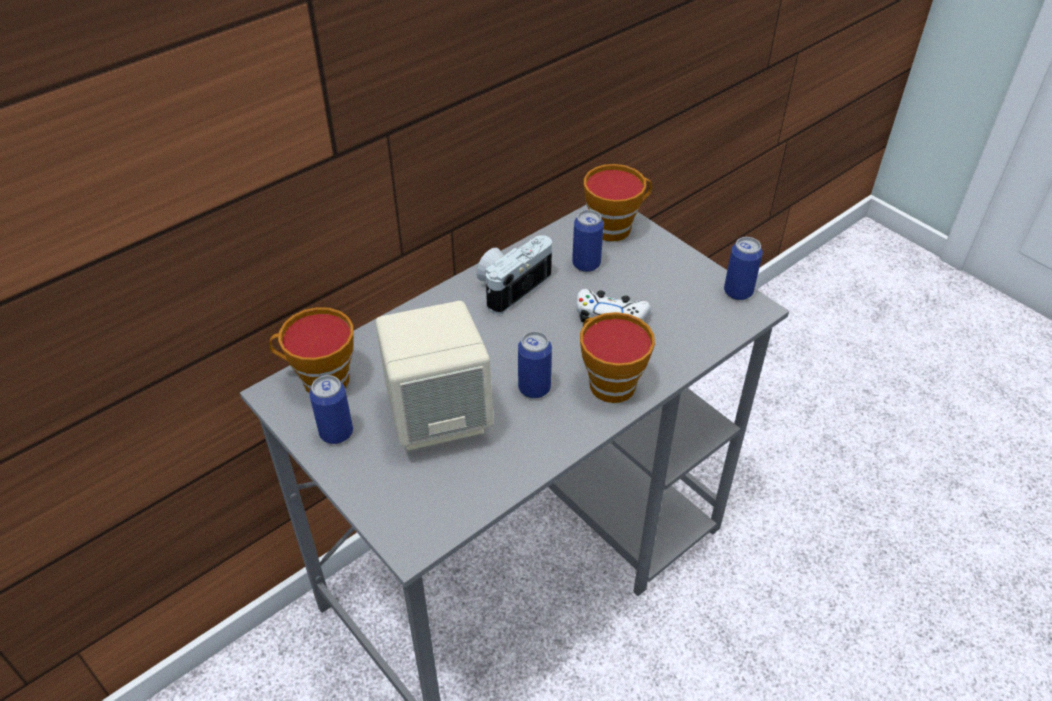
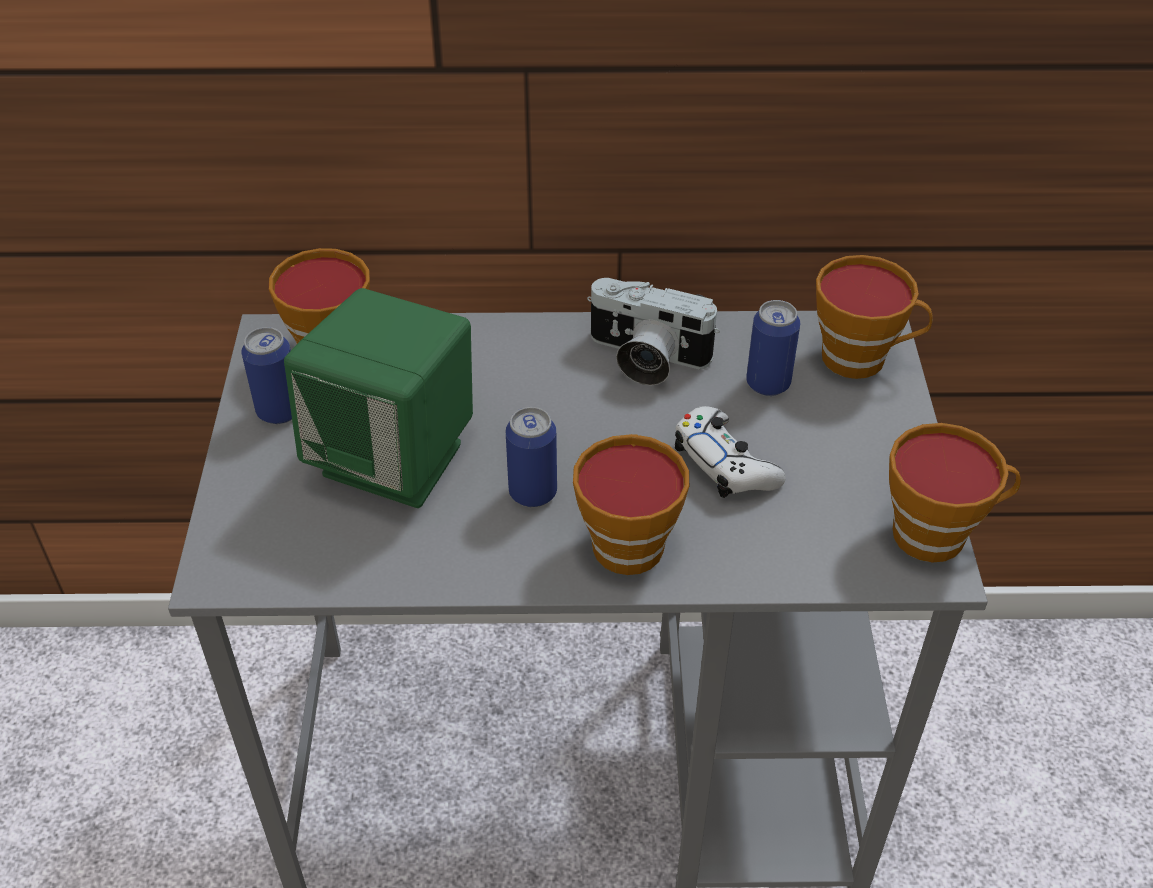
camera: 40 degrees right, 0 degrees up
(439, 417) = (395, 459): beige speaker -> green speaker
(511, 285) = (645, 358): camera -> camera turned 150 degrees counterclockwise
(738, 292) = (937, 533): can -> cup

